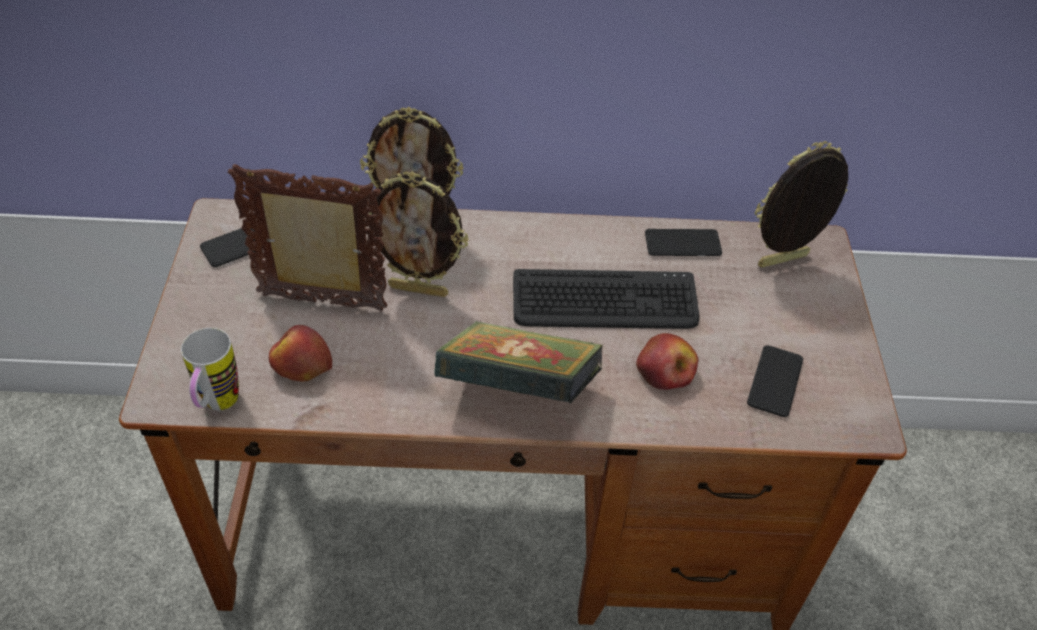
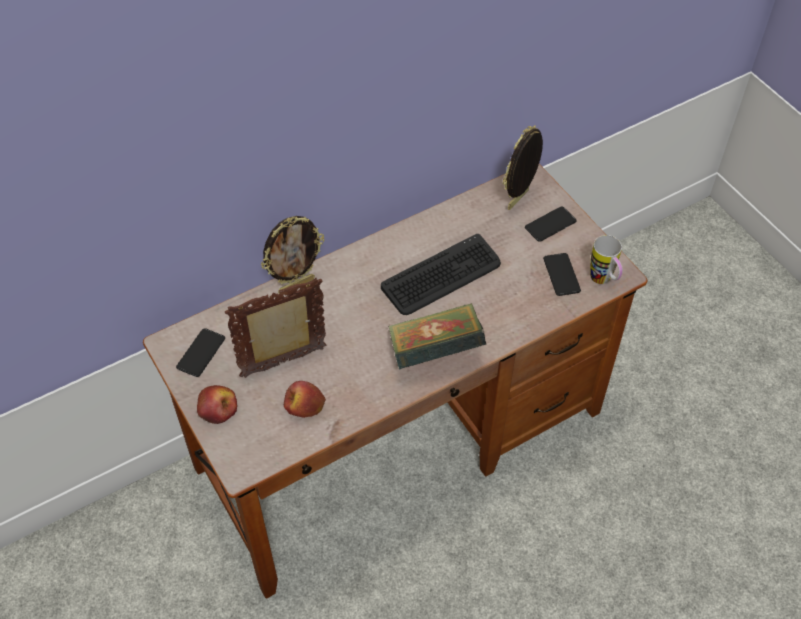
camera: 30 degrees left, 5 degrees up
(217, 406) = (279, 455): mug -> mug (604, 281)
(419, 289) = (333, 324): picture frame -> none
(665, 370) = (503, 299): apple -> apple (218, 408)
(682, 244) = (457, 217): phone -> phone (550, 224)

